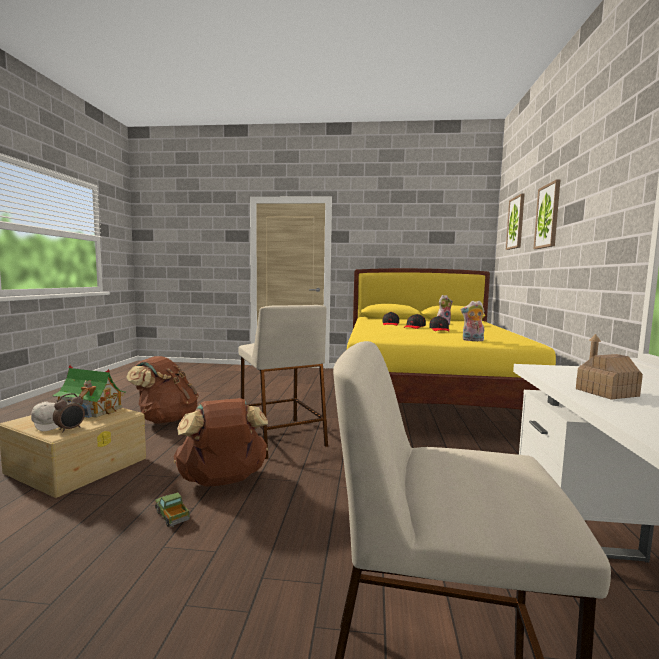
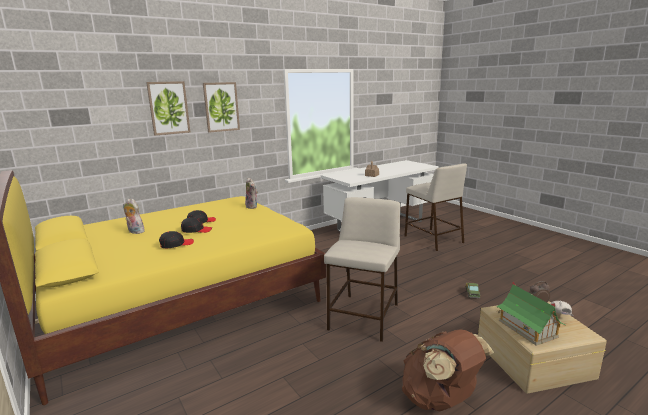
camera: 130 degrees left, 10 degrees up
(222, 481) = (436, 301): brown backpack -> none
(516, 223) = (79, 107): picture -> picture (221, 107)

